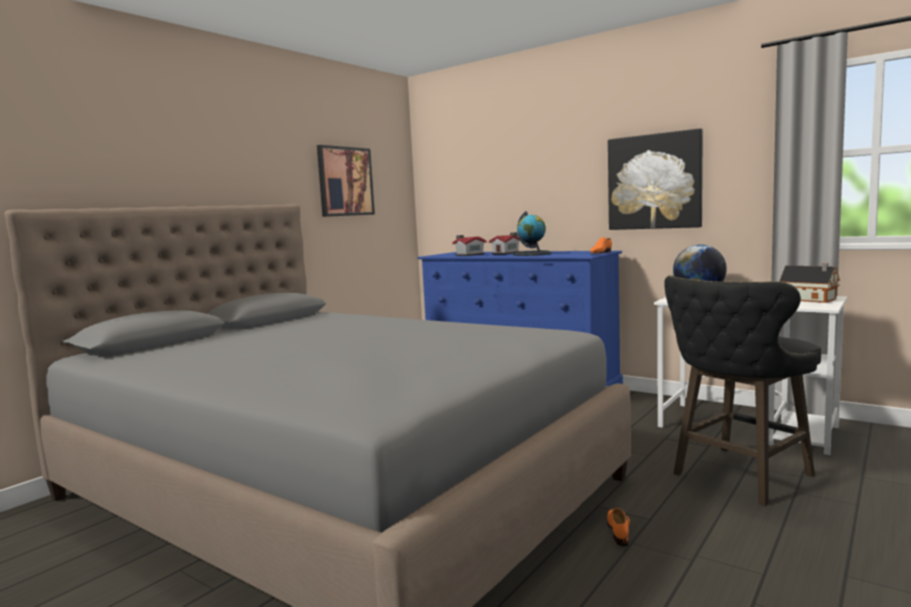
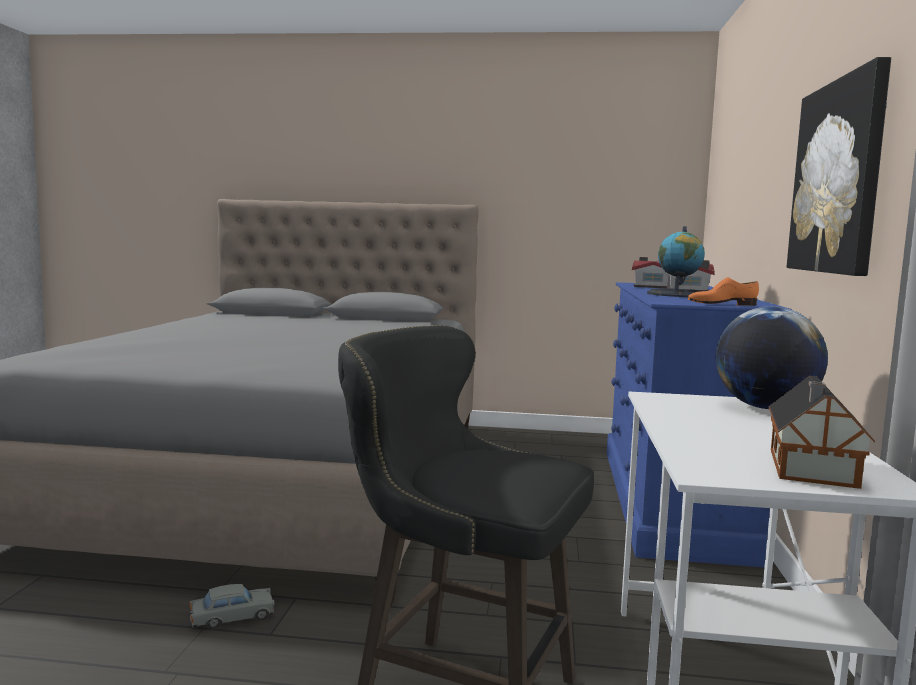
camera: 60 degrees right, 0 degrees up
(345, 181) = (571, 180): picture -> none
(618, 530) = (232, 617): orange shoe -> grey toy car

